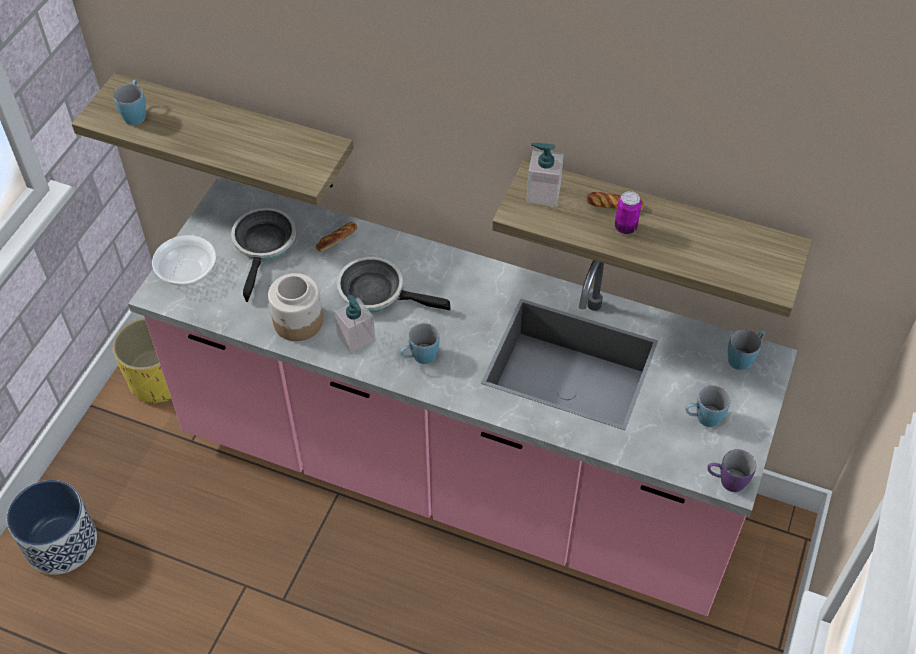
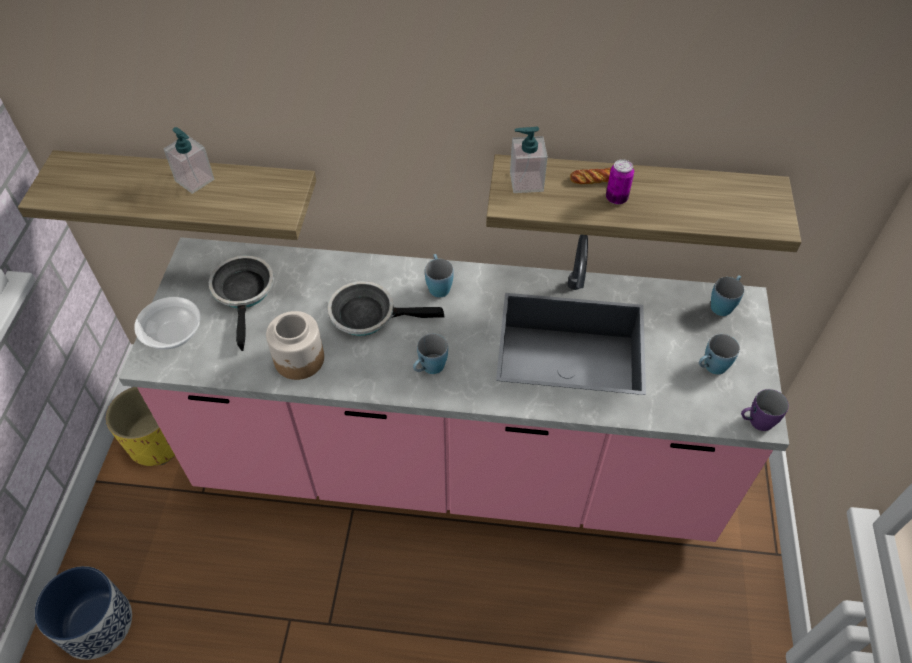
camera: 15 degrees left, 0 degrees up
(136, 113) = (84, 185): blue mug -> blue mug (438, 285)
(337, 239) = (314, 273): bread -> none
(356, 338) = (362, 363): soap dispenser -> soap dispenser (195, 180)

